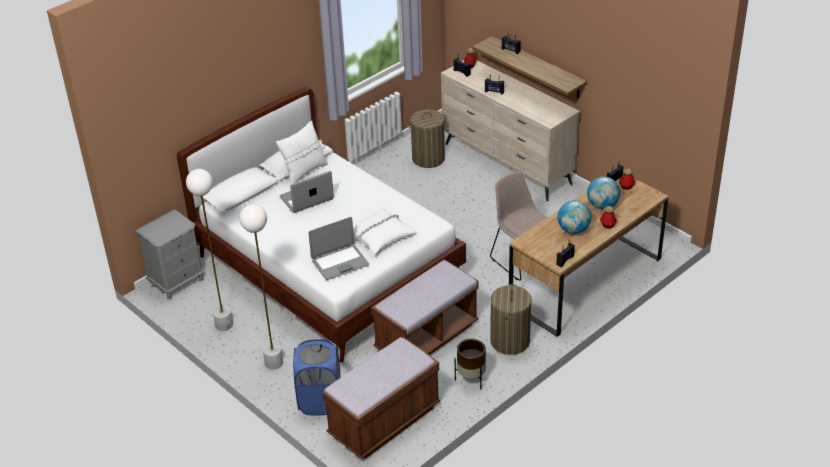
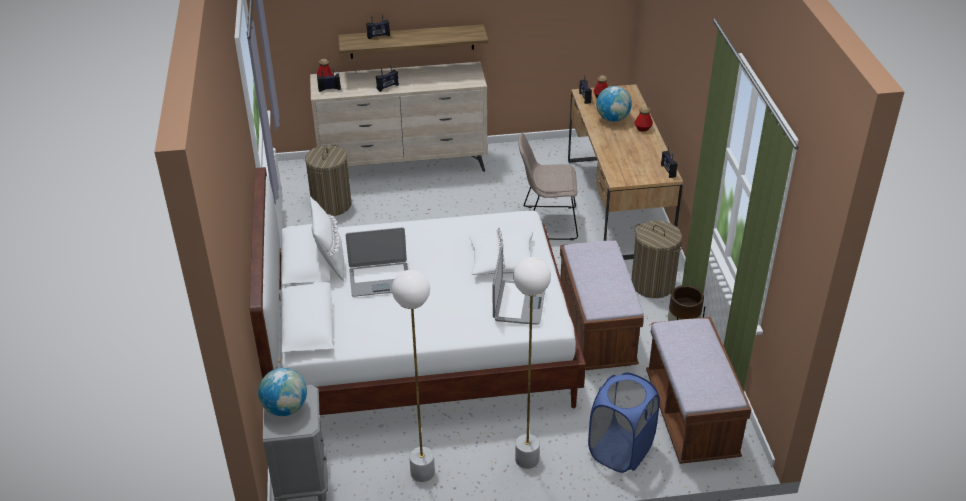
camera: 55 degrees left, 0 degrees up
(307, 198) = (379, 279): laptop -> laptop turned 105 degrees counterclockwise
(573, 230) = (630, 147): globe -> globe (285, 408)

